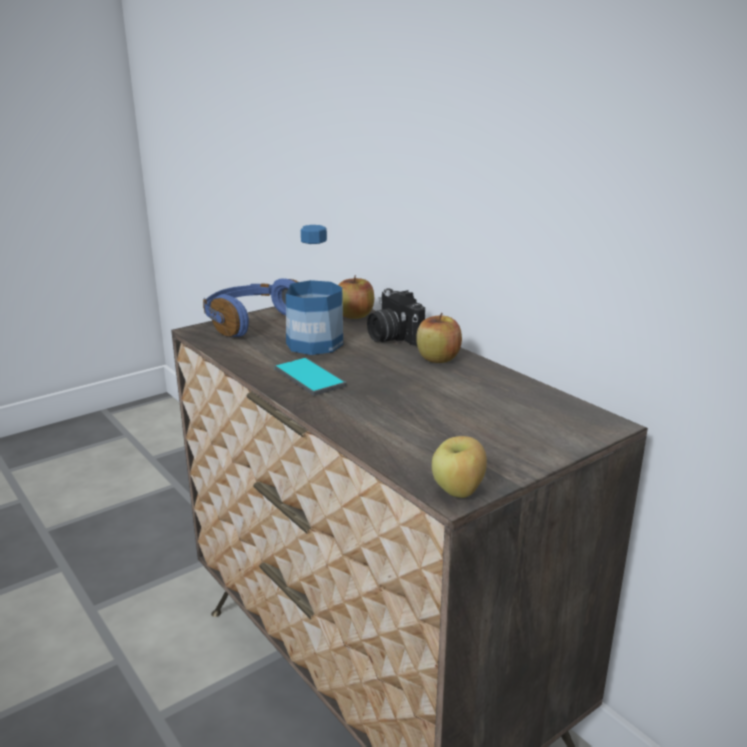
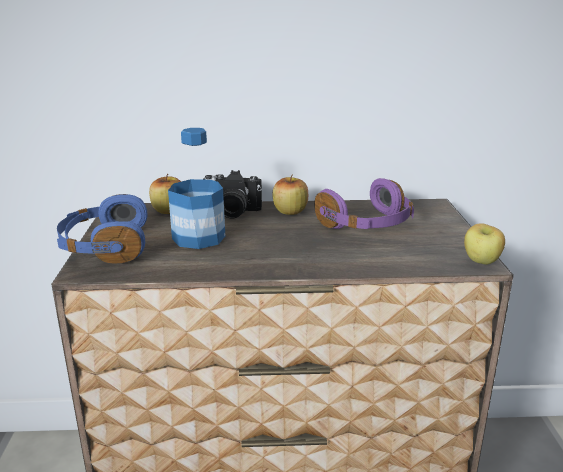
camera: 55 degrees left, 0 degrees up
(309, 377) = (259, 256): phone -> none
(465, 403) = (367, 225): none -> purple headphones

